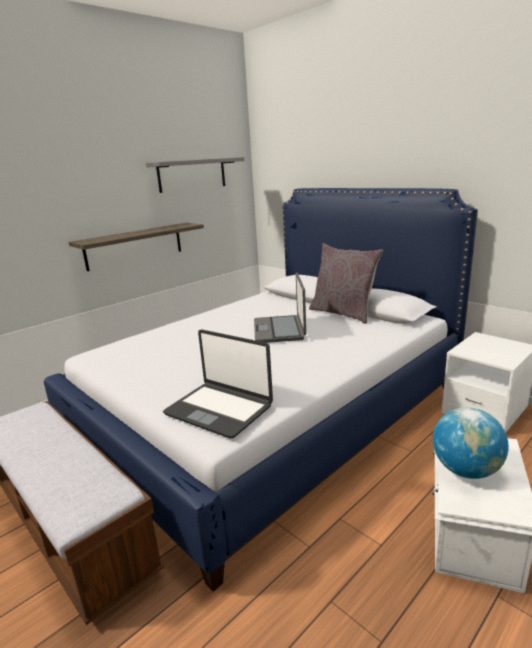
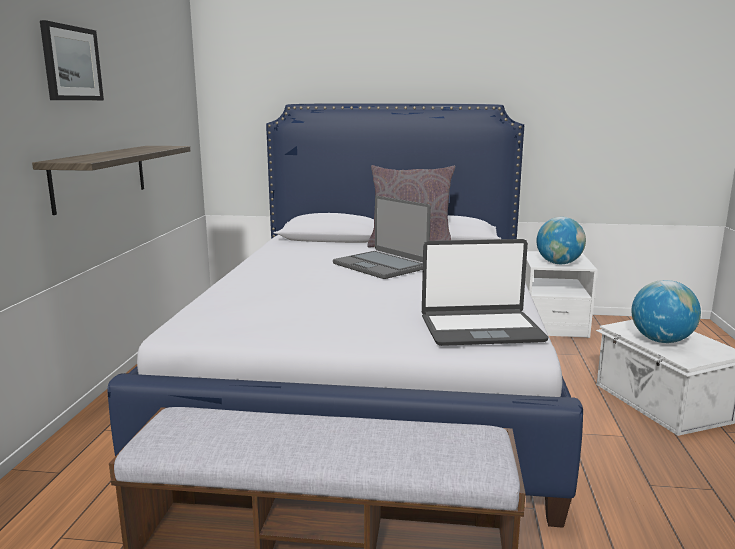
camera: 40 degrees left, 5 degrees down
(106, 179) = (71, 63): none -> picture
(192, 174) = (150, 75): grey shelf -> none
(483, 354) = (559, 263): none -> globe

